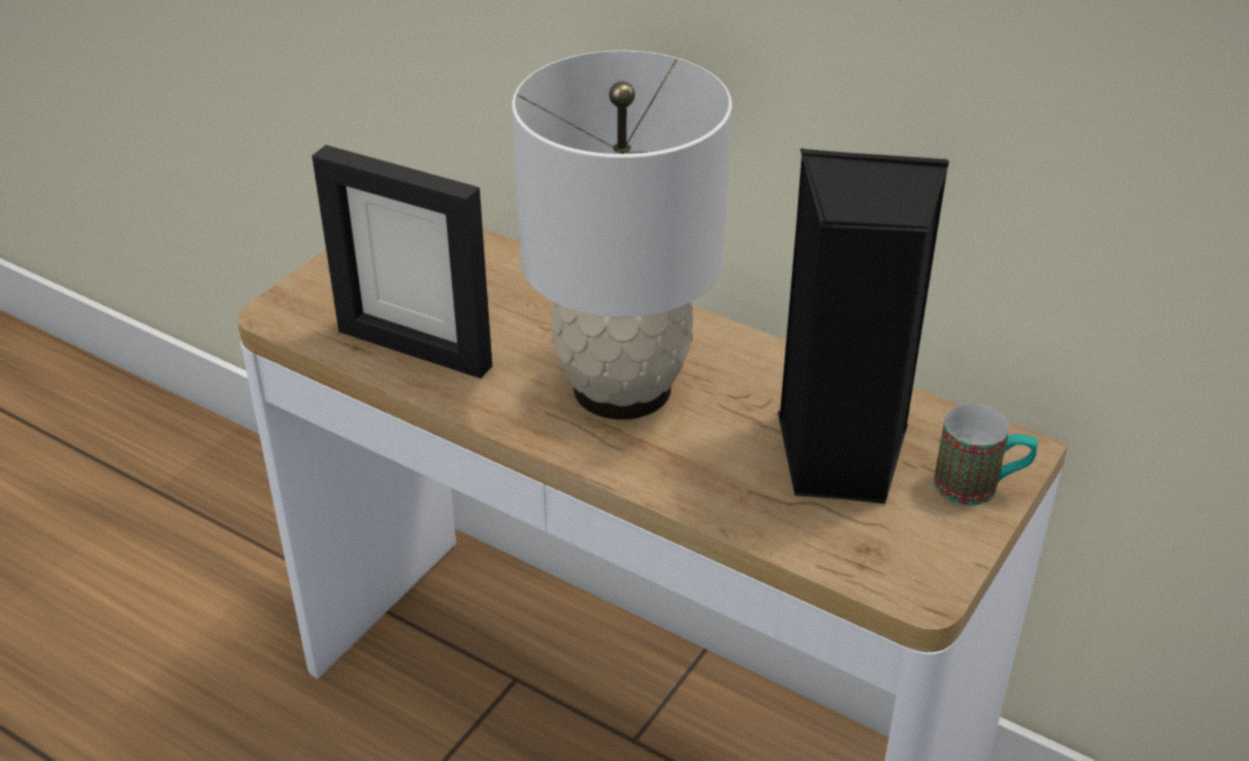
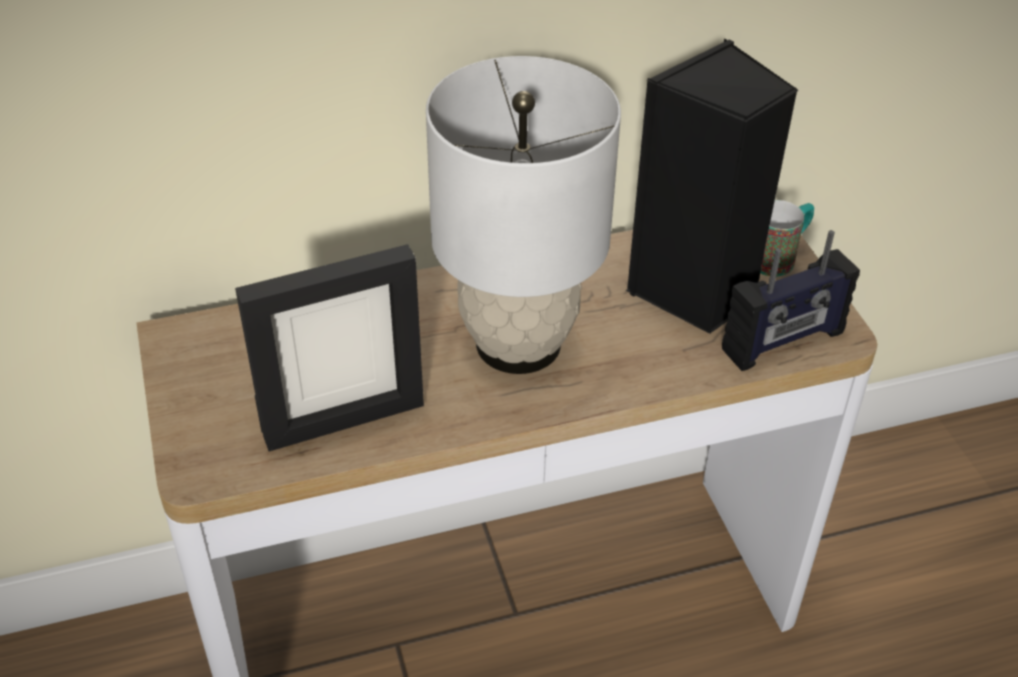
camera: 50 degrees left, 5 degrees up
(854, 553) = (783, 342): none -> radio

